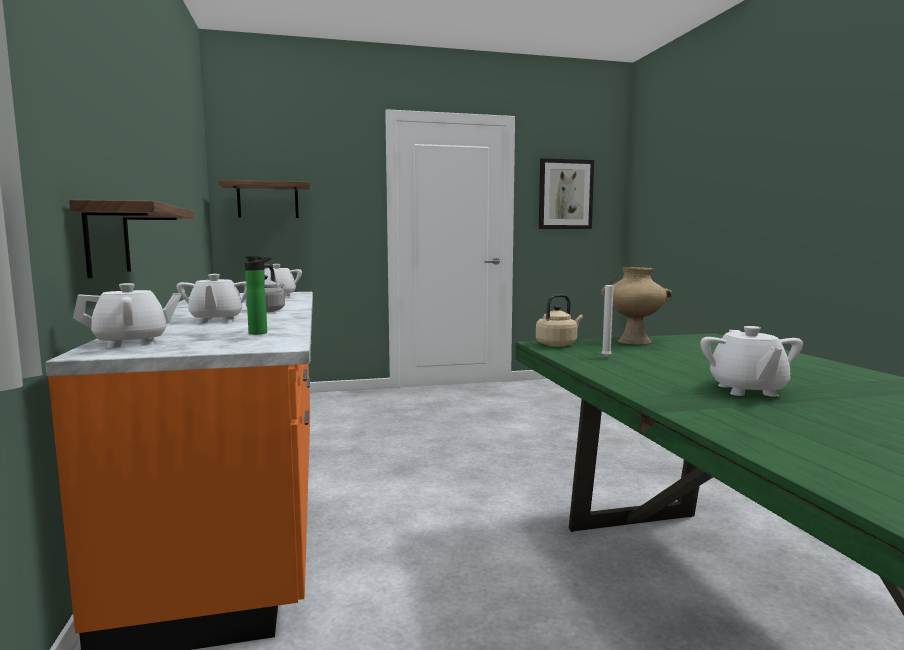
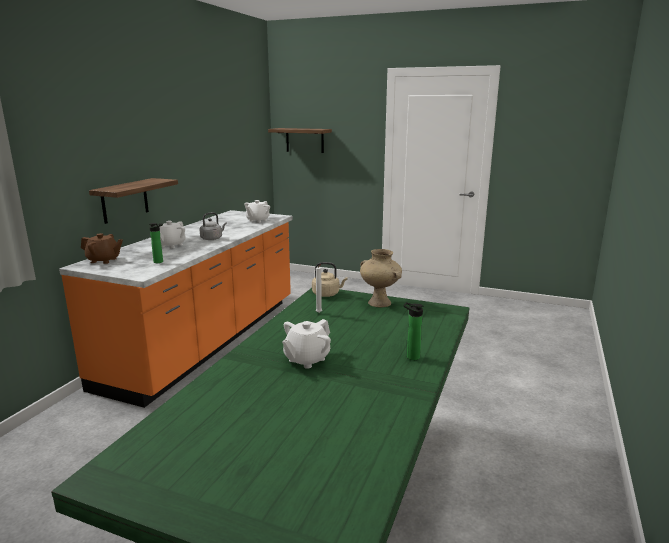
camera: 35 degrees right, 10 degrees up
(132, 343) = (104, 260): white teapot -> brown teapot
(565, 194) = (546, 137): picture -> none
(814, 367) = (411, 357): none -> bottle

